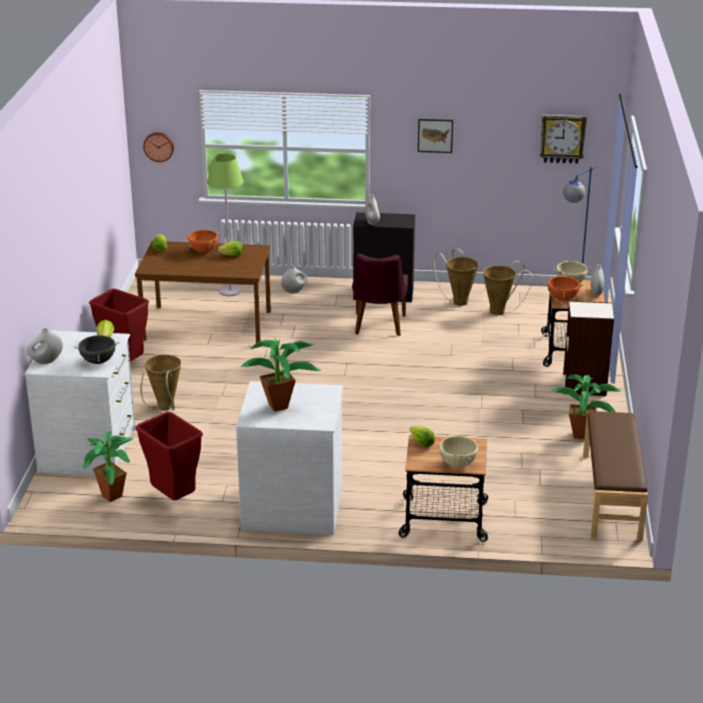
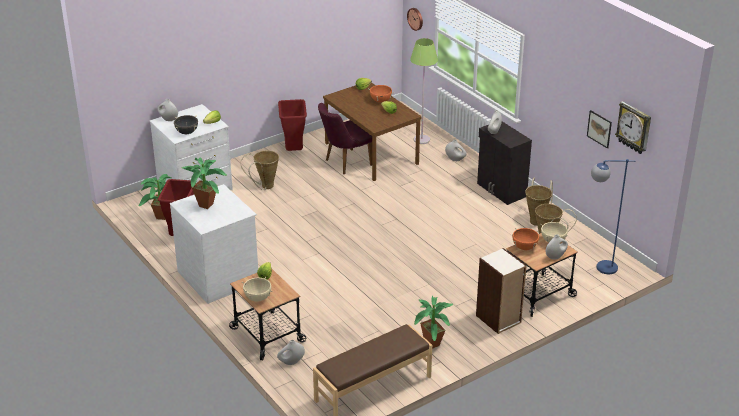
camera: 50 degrees right, 5 degrees up
(378, 327) = (456, 208): purple chair -> purple chair (344, 163)
(435, 135) = (557, 85): picture -> picture (599, 129)
(510, 525) = (291, 362): none -> white vase

